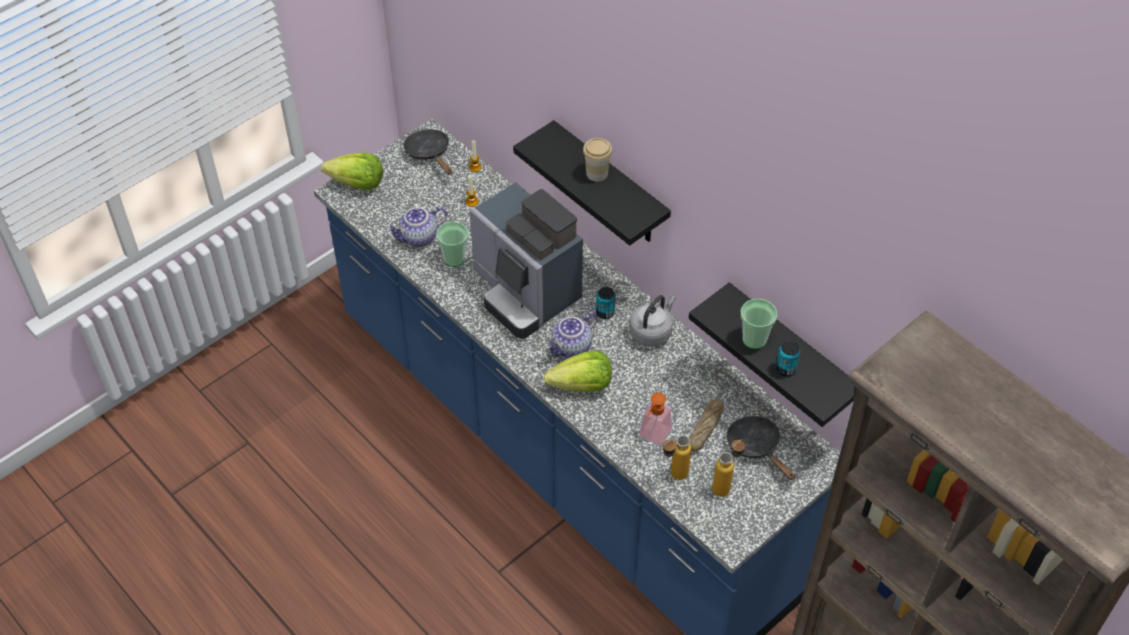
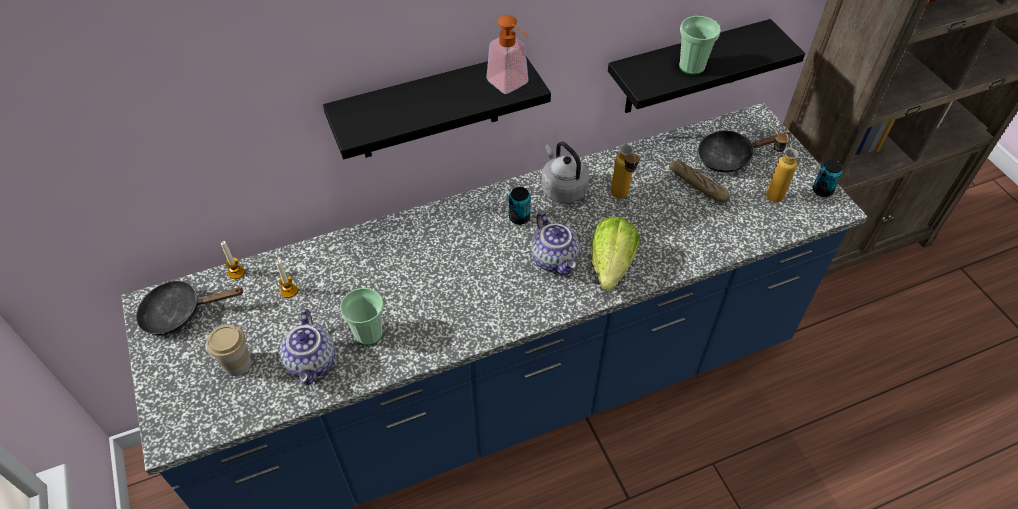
camera: 70 degrees left, 0 degrees up
(357, 184) = (172, 410): lettuce -> none
(525, 292) = (457, 278): coffee machine -> none
(597, 173) = (435, 91): cup -> cup (237, 364)
(652, 437) = (696, 228): soap dispenser -> soap dispenser (512, 85)
(673, 476) = (750, 226): bottle -> bottle (621, 198)
(785, 369) = (735, 57): can -> can (822, 190)

